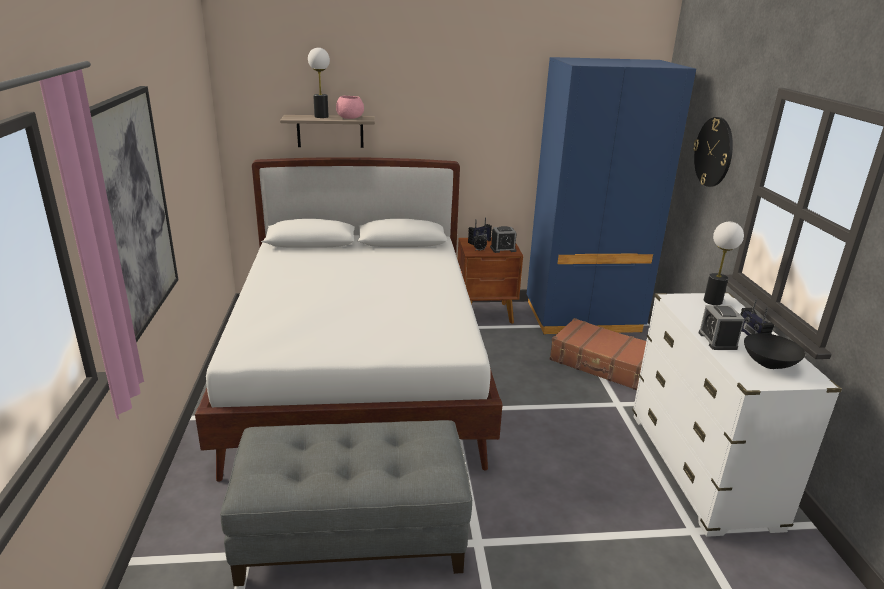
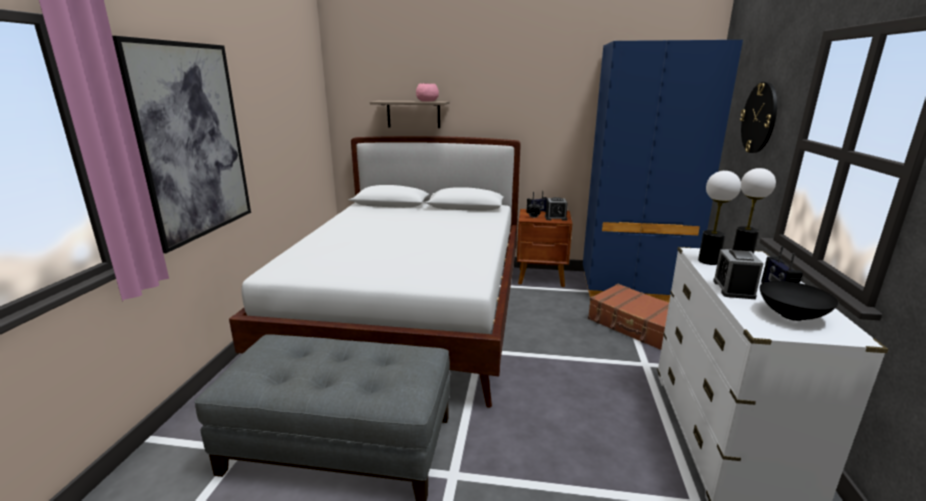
camera: 15 degrees right, 5 degrees down
(321, 116) = (404, 101): table lamp -> table lamp (708, 261)

